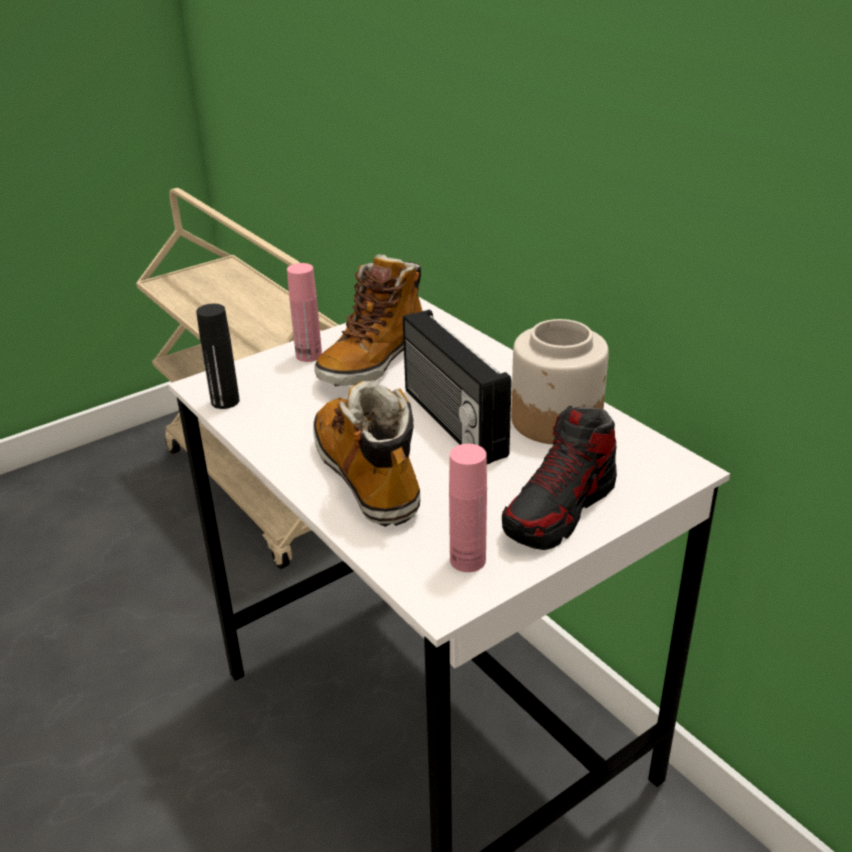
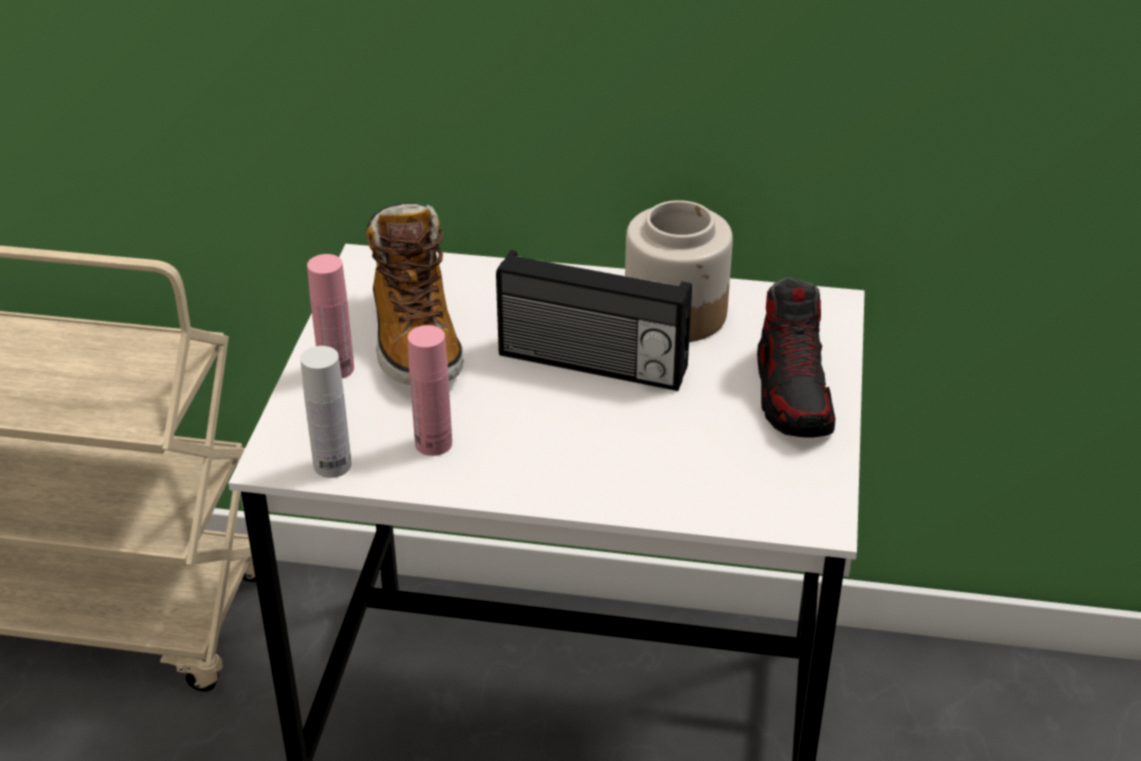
camera: 45 degrees left, 5 degrees up
(225, 401) = (332, 465): black bottle -> white bottle
(368, 476) = (599, 456): boot -> none
(467, 560) = (788, 477): pink bottle -> pink bottle (433, 443)

